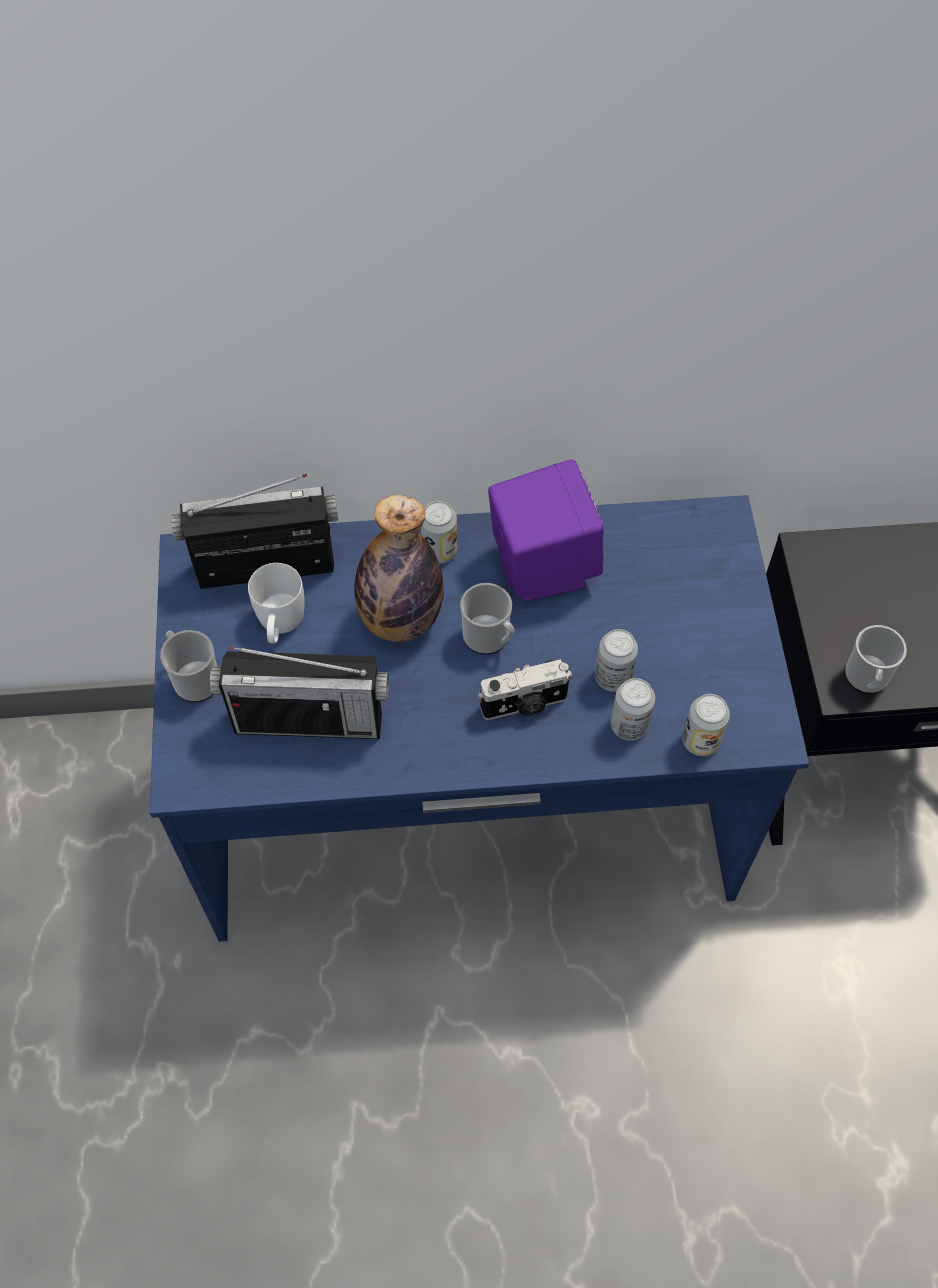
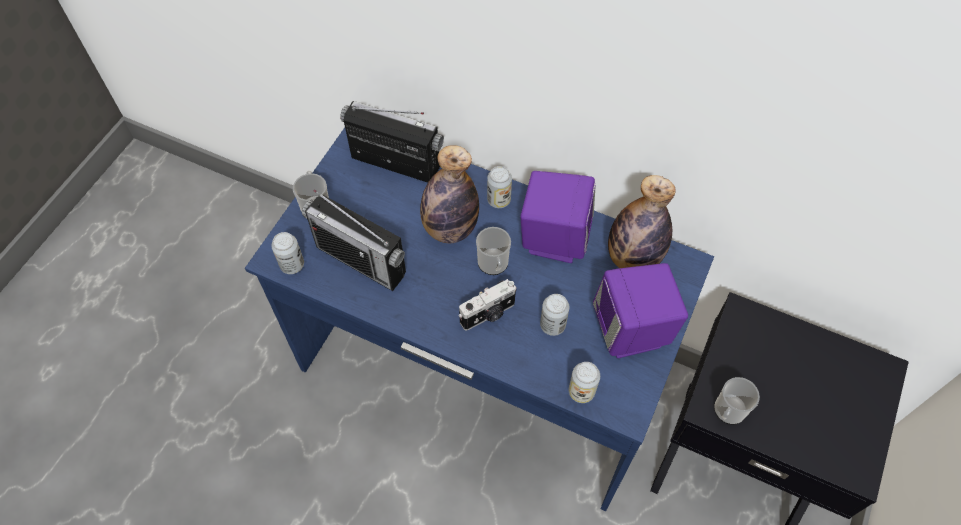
camera: 30 degrees right, 0 degrees up
(280, 624) = (381, 198): white mug -> none
(524, 705) = (488, 314): camera -> camera turned 45 degrees counterclockwise
(629, 725) = (543, 359): can -> can (292, 265)
(655, 545) = (633, 258): none -> bottle
(711, 634) = (632, 330): none -> purple speaker

